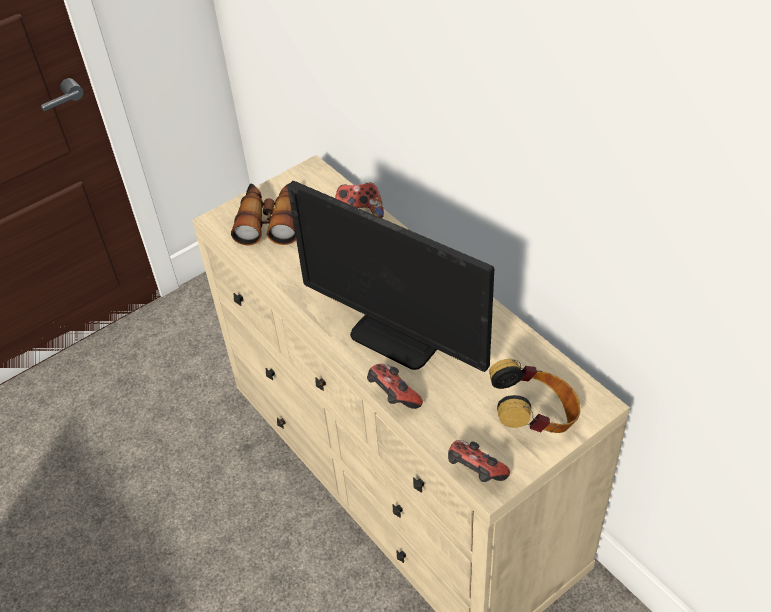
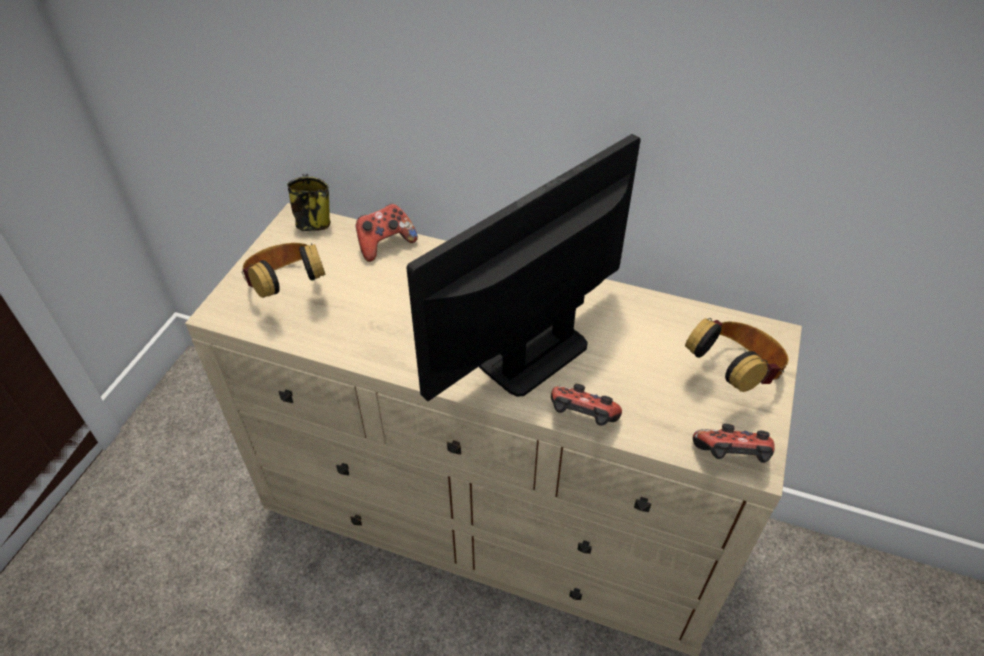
camera: 35 degrees left, 0 degrees up
(270, 220) = (287, 288): binoculars -> headphones
(322, 176) = (313, 222): none -> mug
(397, 336) = (532, 353): monitor -> monitor turned 135 degrees clockwise

